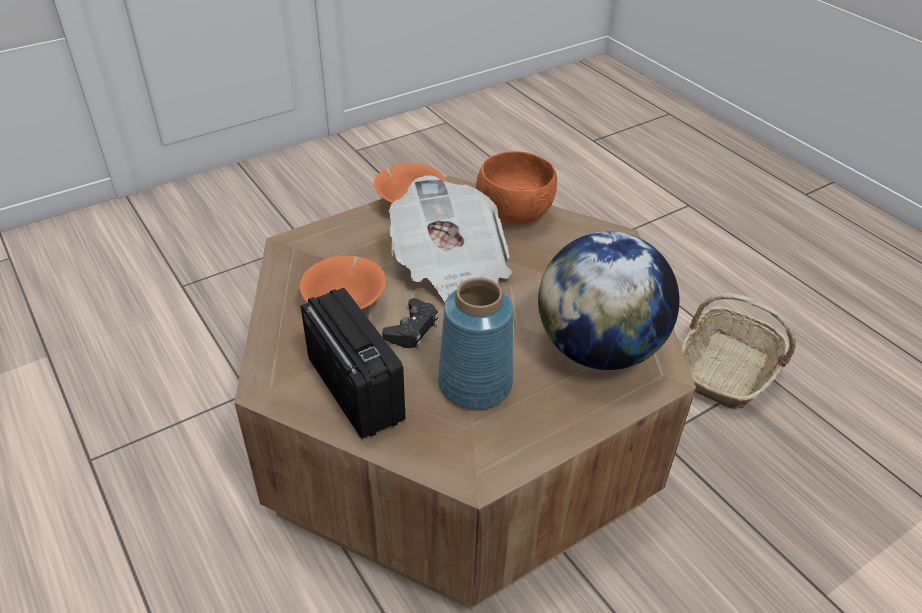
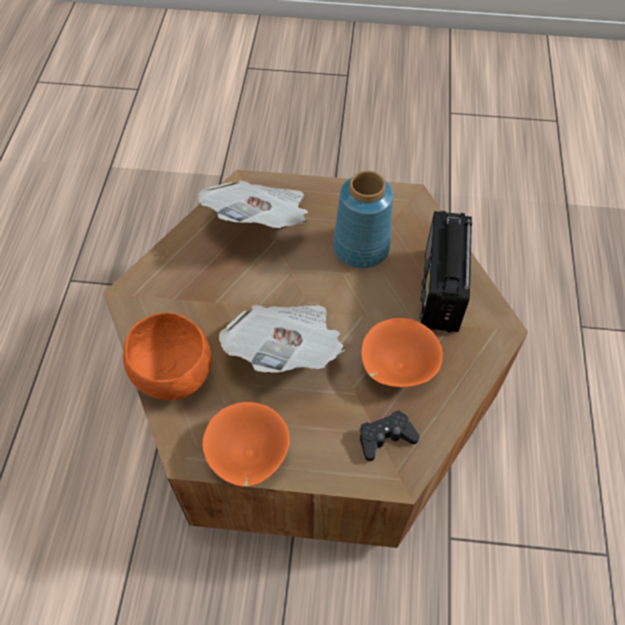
camera: 140 degrees left, 15 degrees up
(412, 329) = (365, 312): black game controller -> black game controller (385, 437)
(598, 349) = (261, 222): globe -> newspaper
(726, 370) = (89, 301): basket -> none

